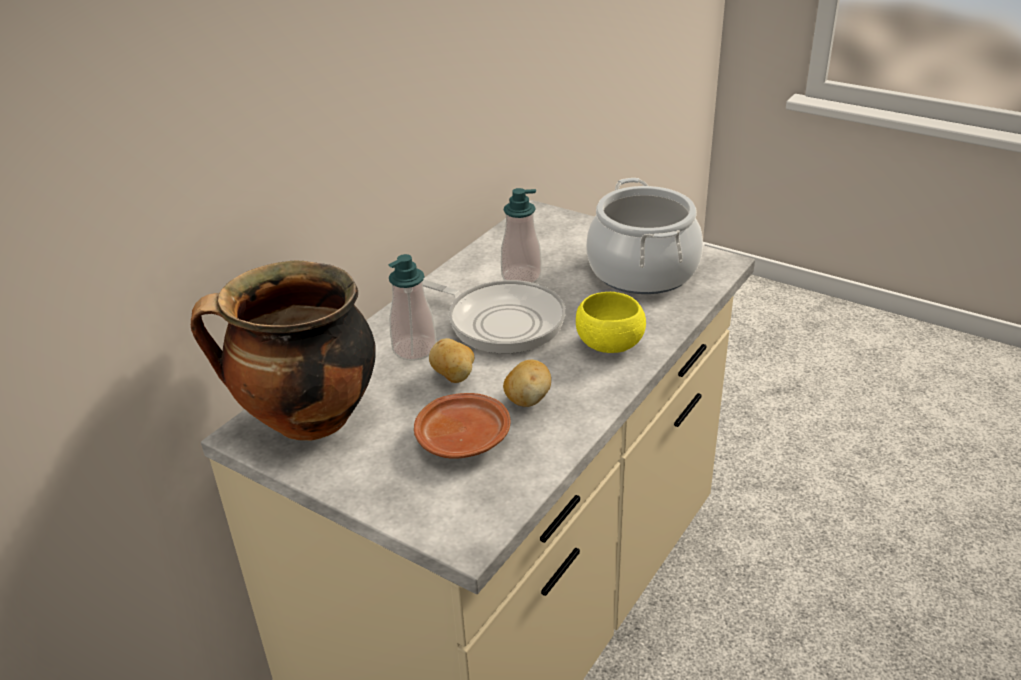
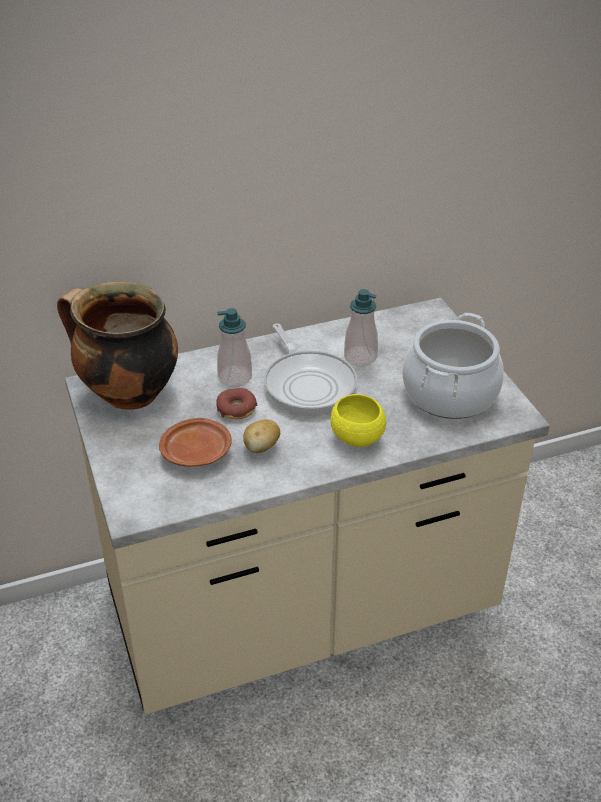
camera: 35 degrees right, 5 degrees up
(454, 377) = (236, 409): potato -> donut

